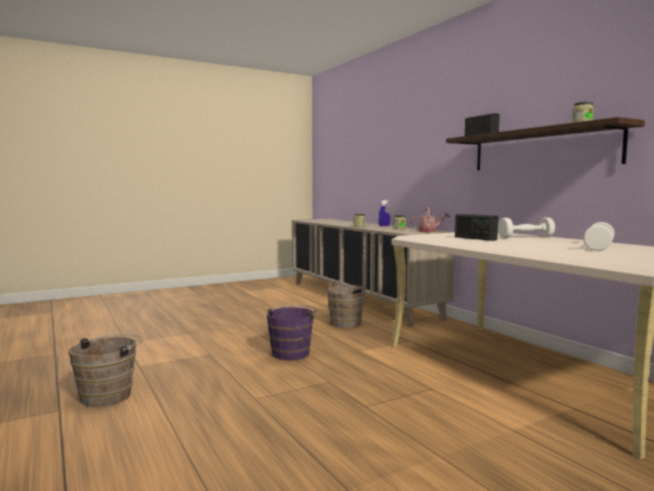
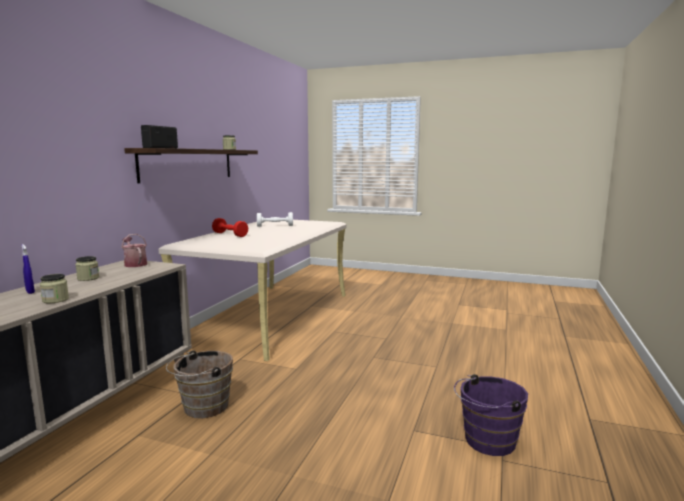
camera: 130 degrees left, 5 degrees up
(110, 395) = (543, 416): brown bucket -> none
(292, 352) = (343, 392): purple bucket -> purple bucket (486, 441)
(475, 238) = (258, 239): radio -> none
(525, 237) = (230, 234): white dumbbell -> red dumbbell

